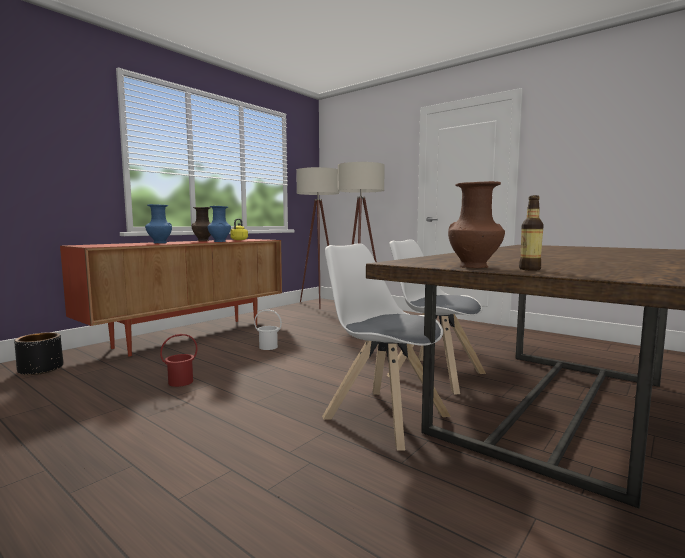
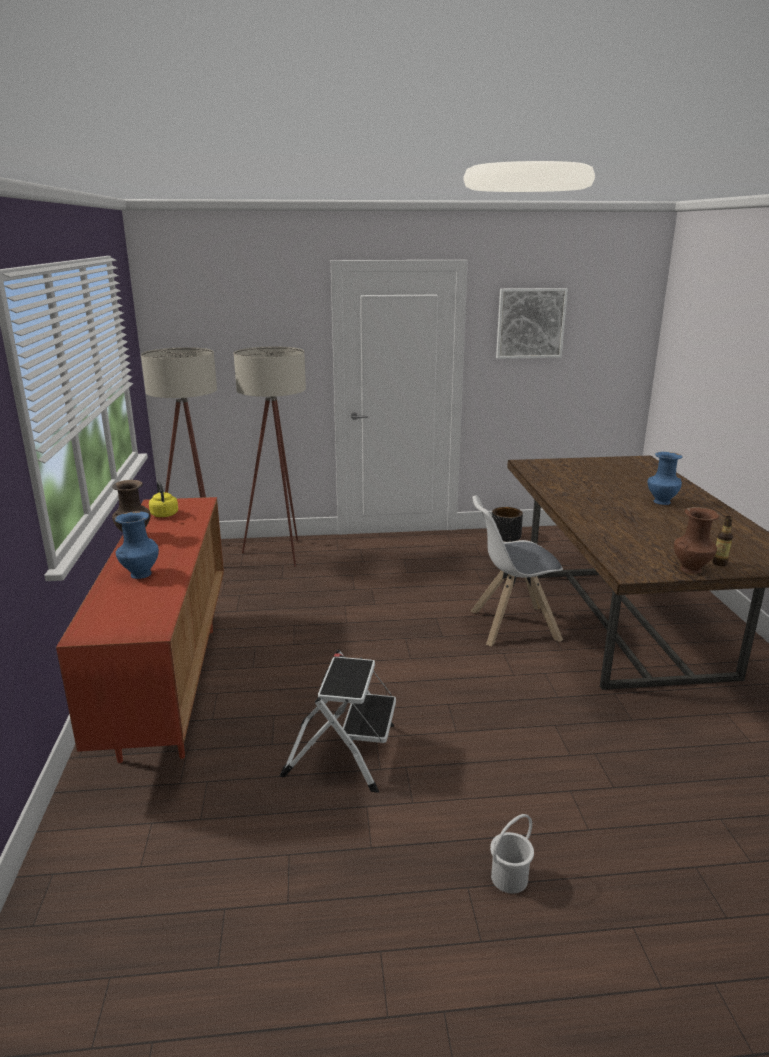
camera: 45 degrees left, 15 degrees up
(41, 369) = (123, 841): black planter -> black planter (505, 537)
(180, 382) = (341, 752): red bucket -> step ladder
(219, 241) = (188, 536): blue vase -> blue vase (661, 502)
(268, 347) = (310, 660): white bucket -> white bucket (508, 878)
(383, 416) = (558, 689): chair -> none
(584, 134) = (530, 323): none -> picture

